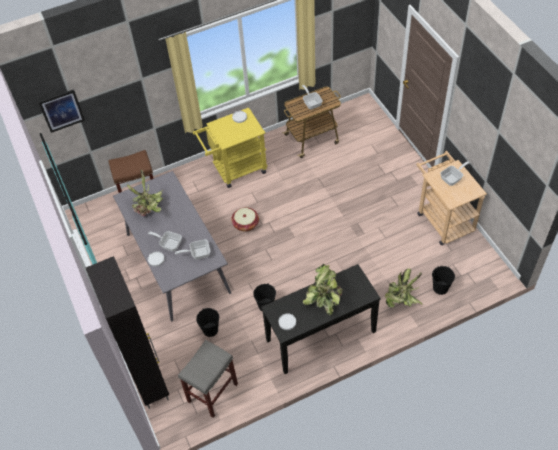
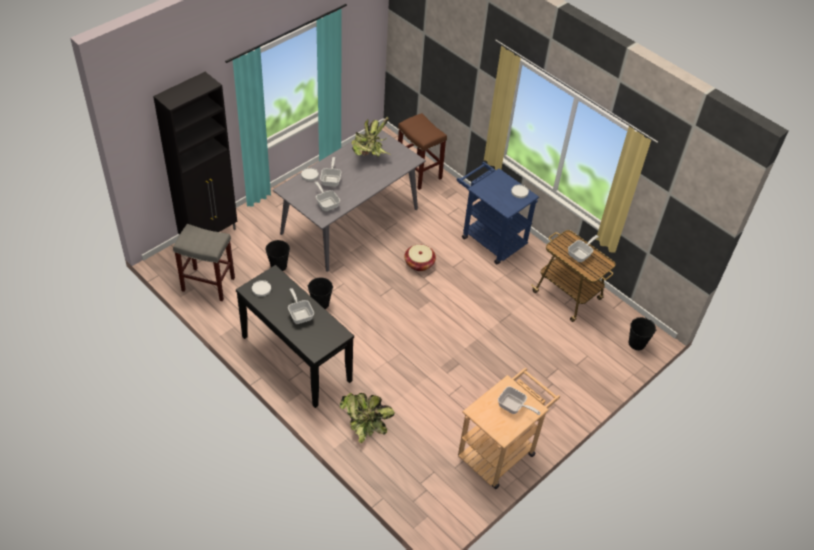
camera: 65 degrees right, 5 degrees down
(61, 110) = (413, 30): picture -> none
(235, 170) = (489, 238): yellow cart -> blue cart
(324, 297) = (300, 314): potted plant -> frying pan
(440, 288) = (394, 464): black bucket -> black bucket (637, 343)

